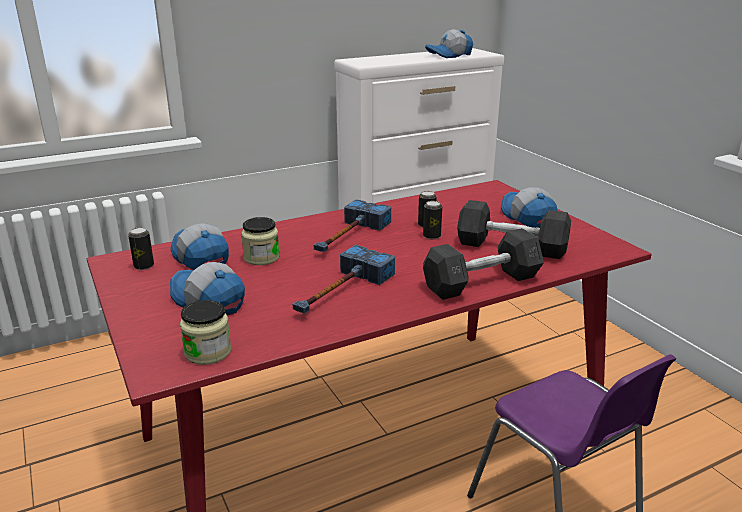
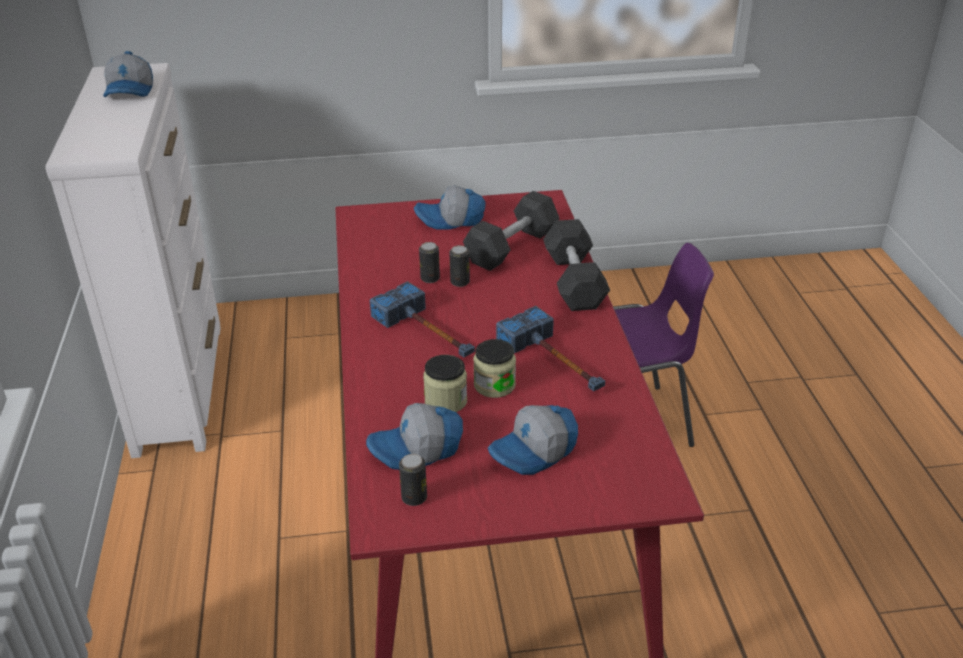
camera: 70 degrees left, 10 degrees up
(208, 352) = (639, 459): jar -> jar (494, 385)

